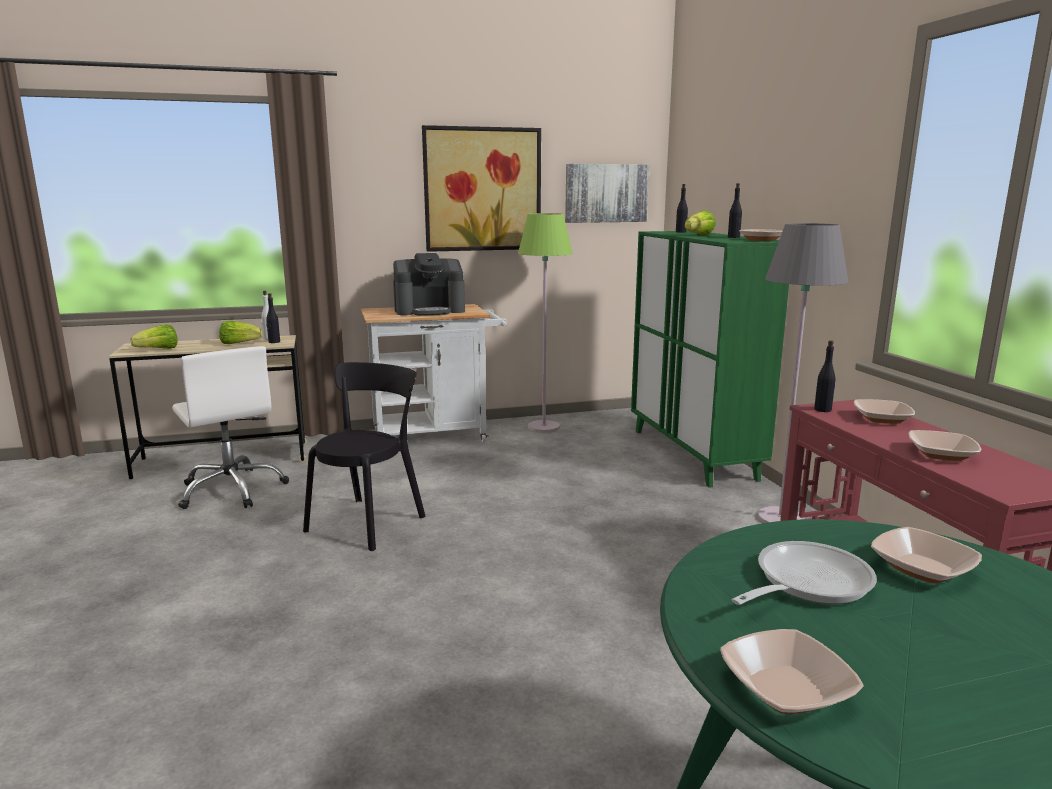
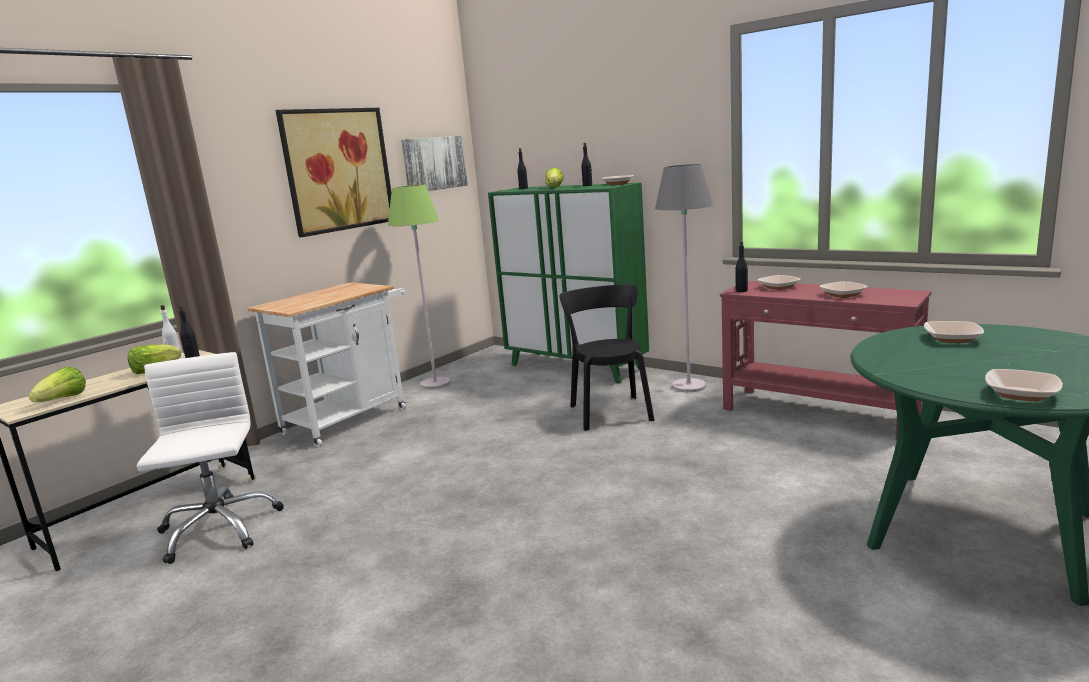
camera: 35 degrees left, 0 degrees up
(232, 490) = (218, 529): white office chair -> white office chair turned 120 degrees counterclockwise
(369, 521) = (412, 496): black chair -> black chair (610, 411)
(430, 310) = (327, 294): coffee machine -> none
(806, 583) = (932, 360): frying pan -> none

